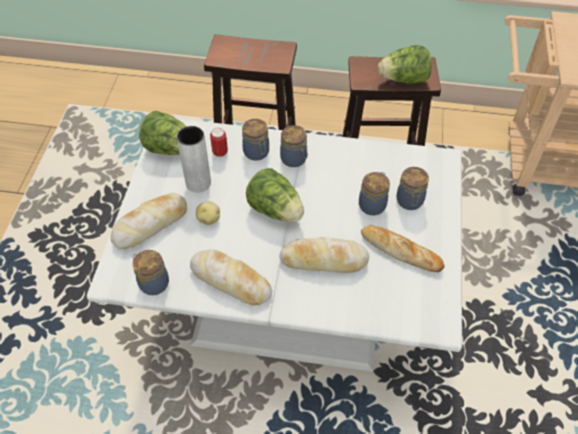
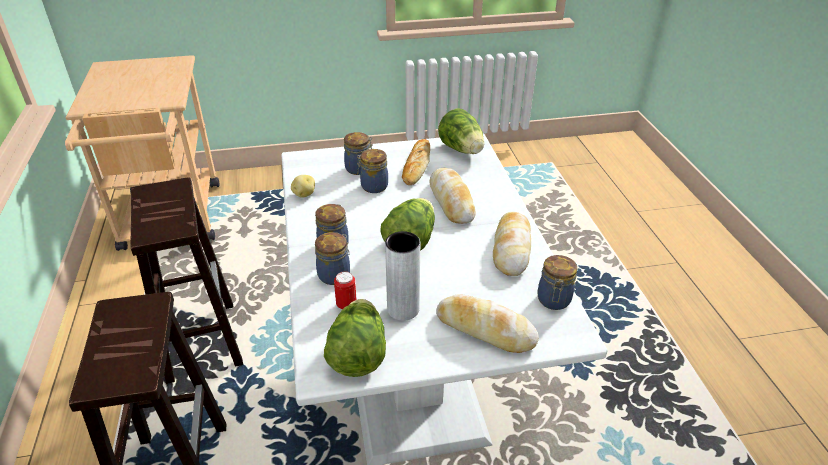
camera: 110 degrees left, 15 degrees down
(209, 218) = (449, 285): potato -> potato (304, 194)
(404, 79) = (175, 201): lettuce -> lettuce (462, 150)

